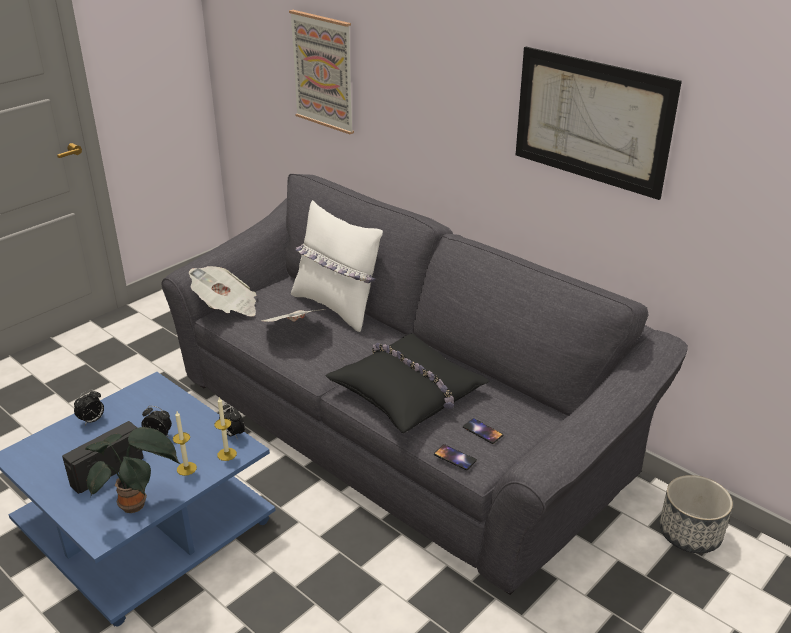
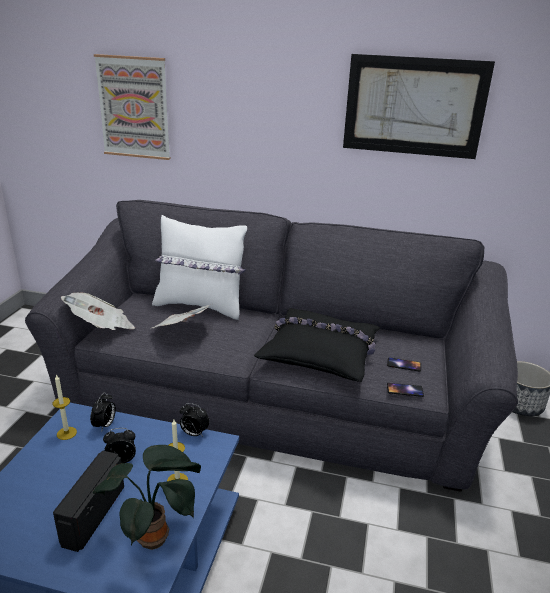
camera: 30 degrees left, 5 degrees down
(92, 420) = (32, 469): alarm clock -> alarm clock (105, 425)
(227, 454) = (205, 453): candle -> candle (66, 433)

